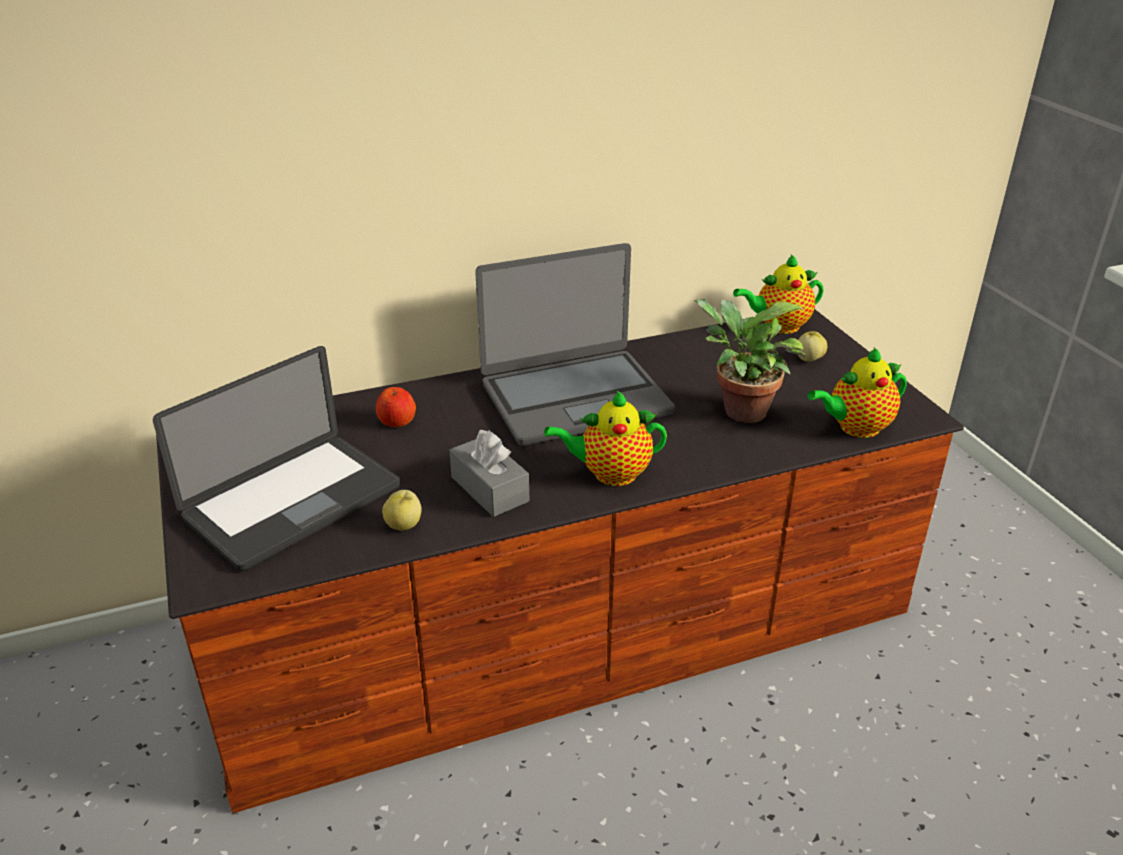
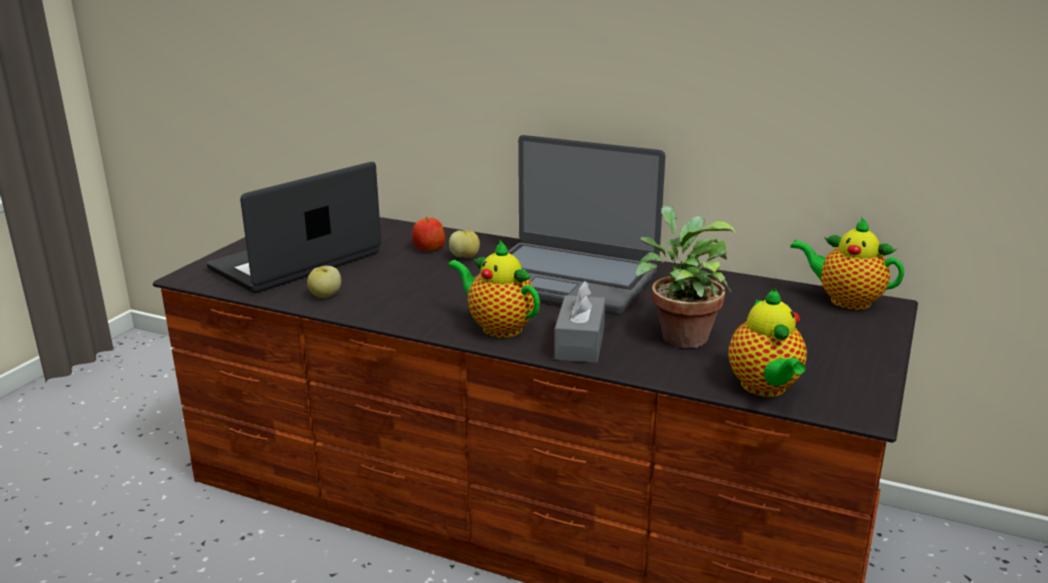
camera: 45 degrees right, 10 degrees down
(293, 503) = (296, 262): laptop -> laptop turned 135 degrees clockwise
(489, 489) = (407, 301): grey tissue box -> grey tissue box (580, 343)
(808, 359) = (825, 330): apple -> apple (464, 257)
(855, 428) = (765, 388): teapot -> teapot turned 120 degrees counterclockwise

